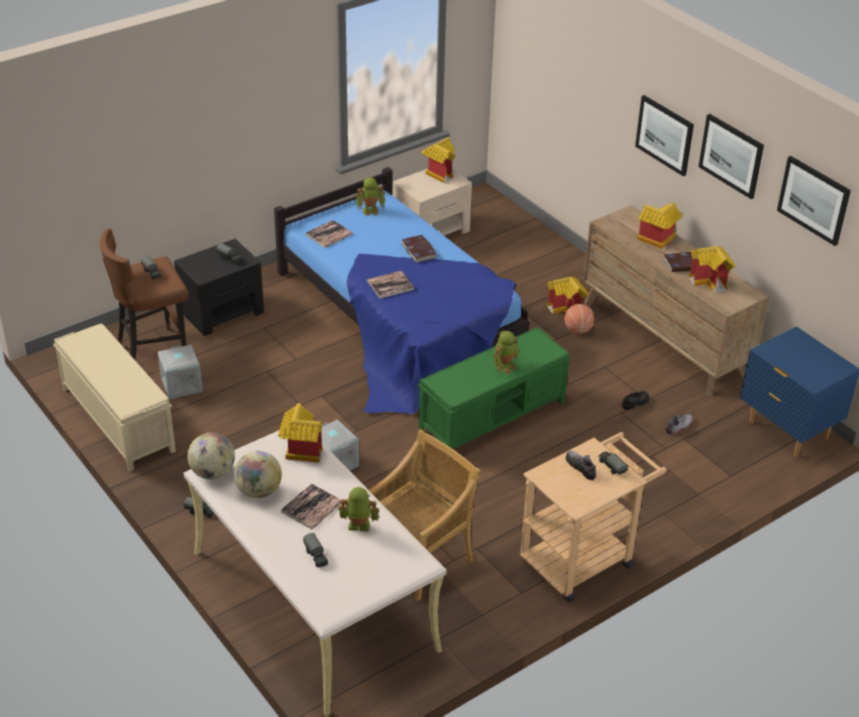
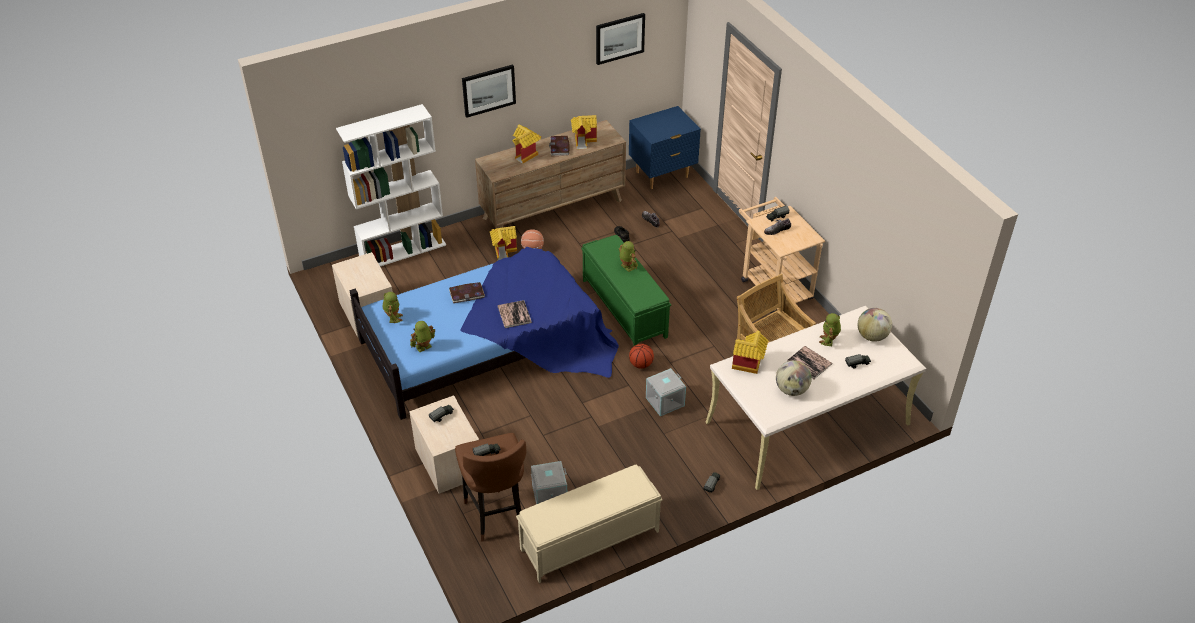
camera: 80 degrees left, 5 degrees up
(213, 473) = (770, 415): globe -> globe (872, 336)
(222, 311) = (448, 462): black nightstand -> beige nightstand
(329, 234) = (424, 347): book -> toy robot
(394, 438) = (641, 364): none -> basketball
(439, 173) = (348, 269): toy house -> none
(540, 237) = (403, 250): none -> white bookcase
(731, 155) = (550, 60): picture -> none

